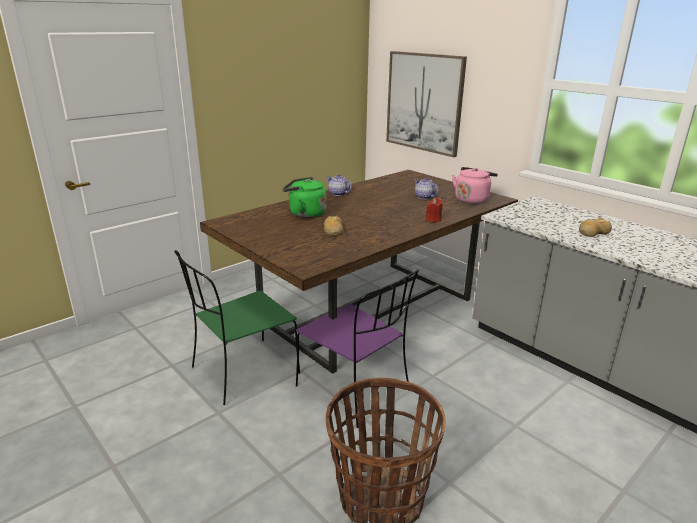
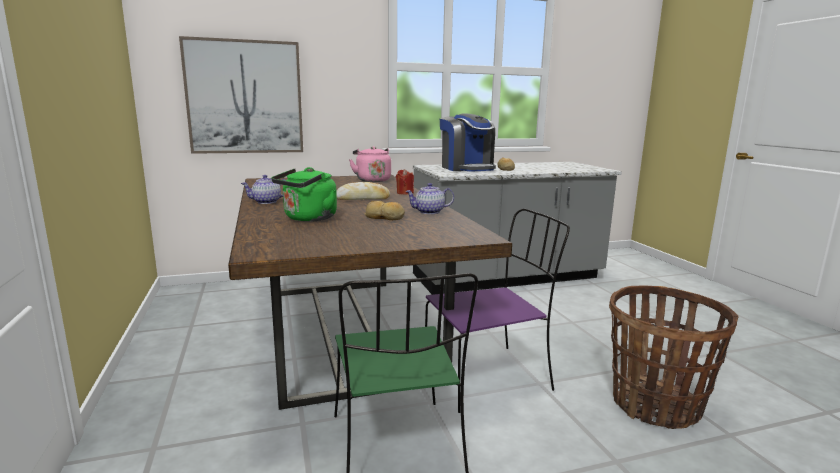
camera: 65 degrees left, 10 degrees down
(388, 213) = (363, 199): none -> bread
(424, 197) = (340, 186): teapot -> teapot (429, 212)
(556, 217) = (467, 168): none -> coffee machine

